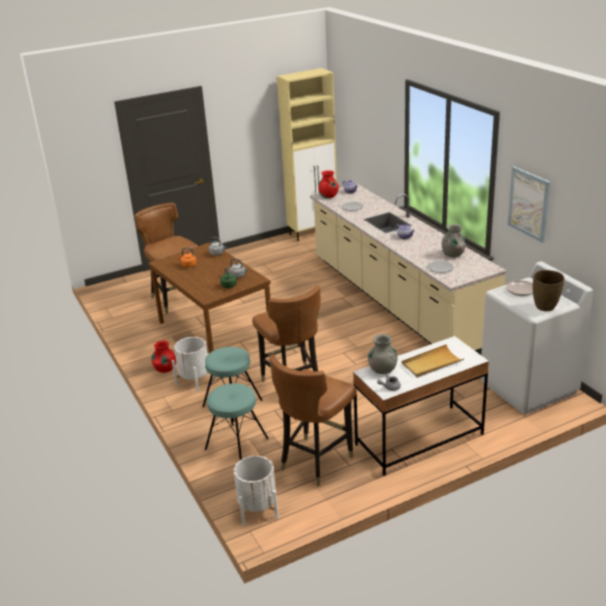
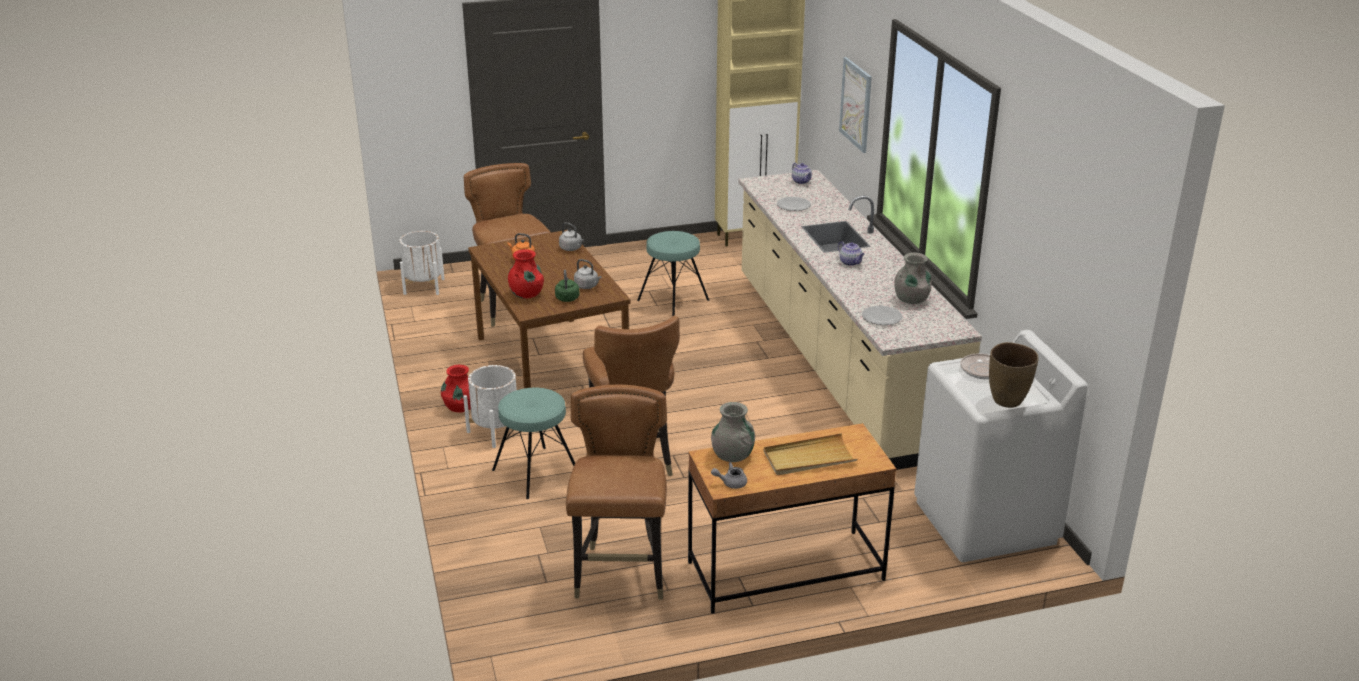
camera: 10 degrees right, 0 degrees up
(236, 444) = (520, 531): turquoise stool -> turquoise stool (673, 300)
(258, 509) = (513, 628): white planter -> white planter (424, 286)
(315, 461) = (621, 575): brown chair -> brown chair turned 135 degrees clockwise
(328, 196) = (765, 184): red vase -> red vase (526, 294)
(419, 439) = (785, 571): white desk -> brown desk
(529, 204) = (1024, 237): picture -> picture (856, 104)

